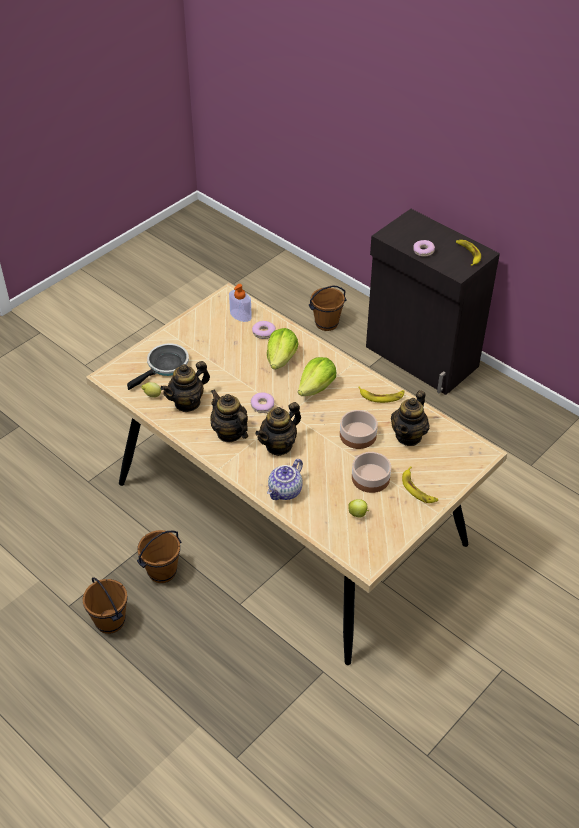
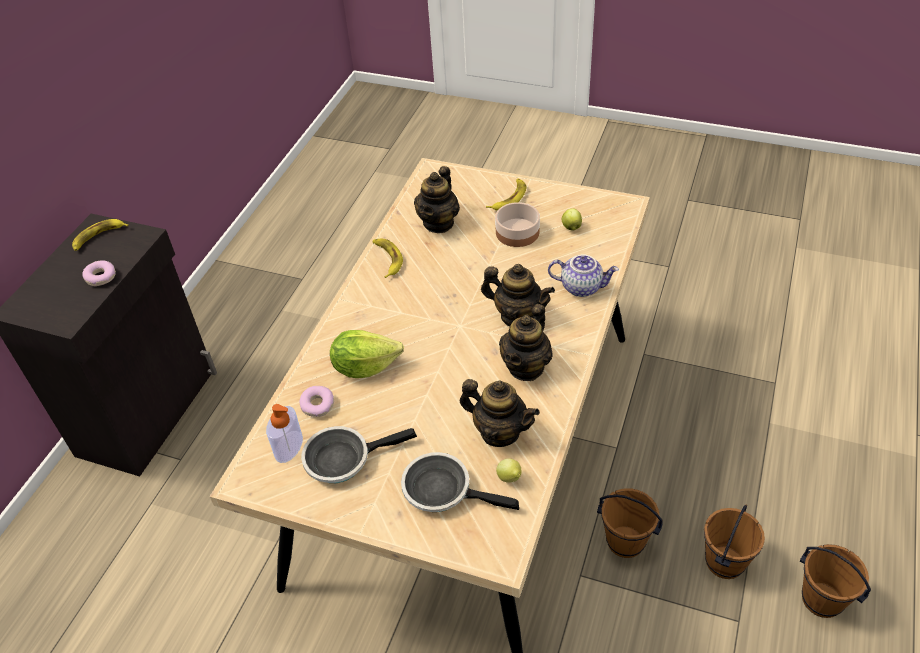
camera: 110 degrees left, 0 degrees up
(216, 334) = (343, 459): none -> frying pan
(262, 405) = (461, 354): donut -> none
(317, 388) = (402, 316): lettuce -> none
(326, 323) = (94, 541): brown bucket -> brown bucket (821, 600)
(358, 435) = (462, 259): bowl -> none
(408, 436) = (439, 223): teapot -> teapot turned 105 degrees clockwise

